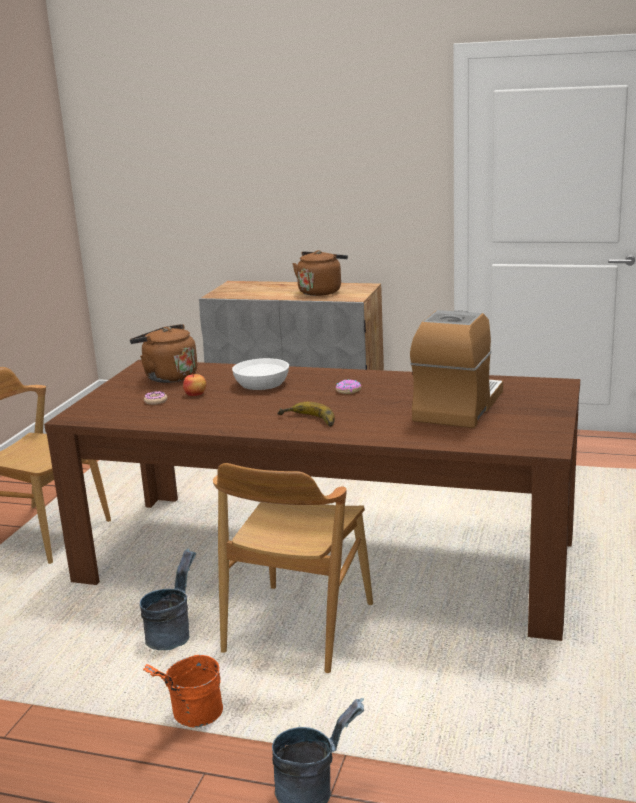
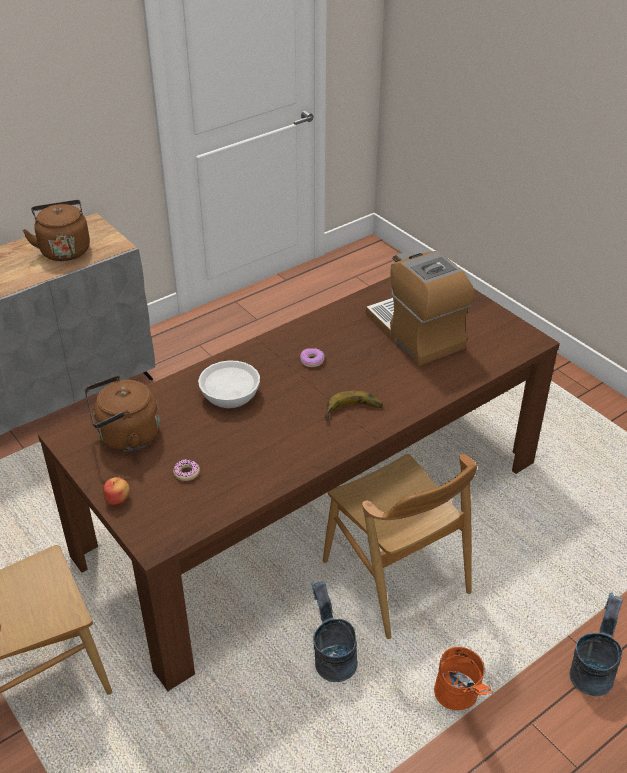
camera: 55 degrees left, 20 degrees up
(195, 394) = (202, 442): apple -> apple (118, 499)

